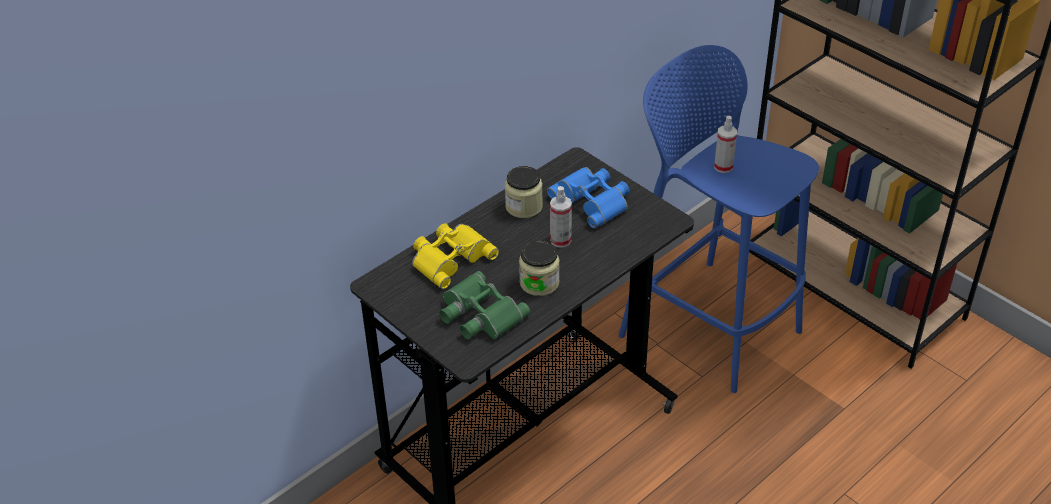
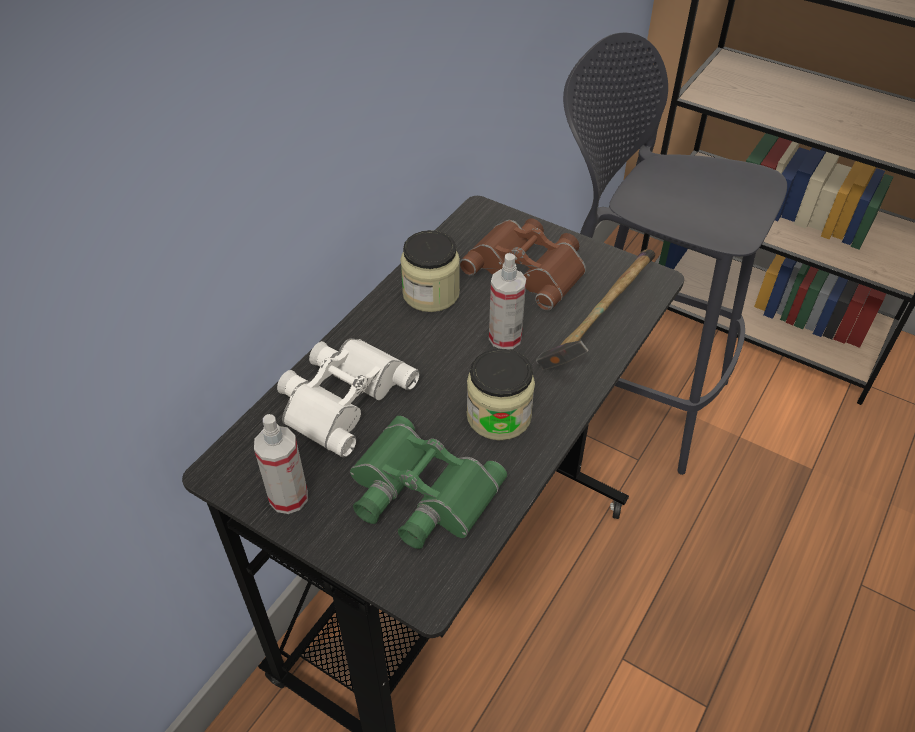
camera: 15 degrees left, 5 degrees up
(450, 257) = (342, 397): yellow binoculars -> white binoculars
(593, 200) = (529, 267): blue binoculars -> brown binoculars
(622, 241) = (597, 324): none -> hammer
(711, 326) = (625, 394): blue stool -> grey stool
(723, 166) = (662, 196): spray bottle -> spray bottle (288, 497)

